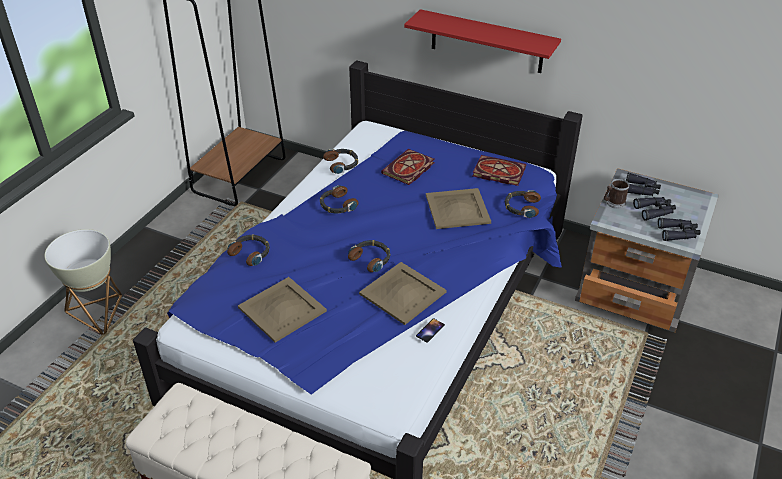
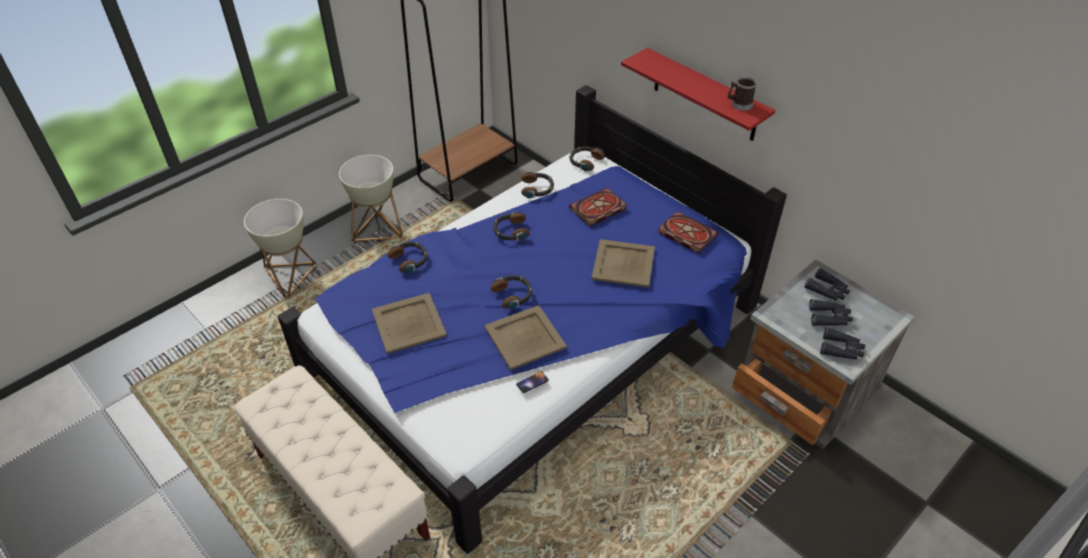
camera: 20 degrees right, 5 degrees up
(171, 247) = (378, 229): none -> planter
(521, 207) = (689, 278): headphones -> headphones (585, 161)
(613, 203) = (789, 297): mug -> mug (739, 104)

